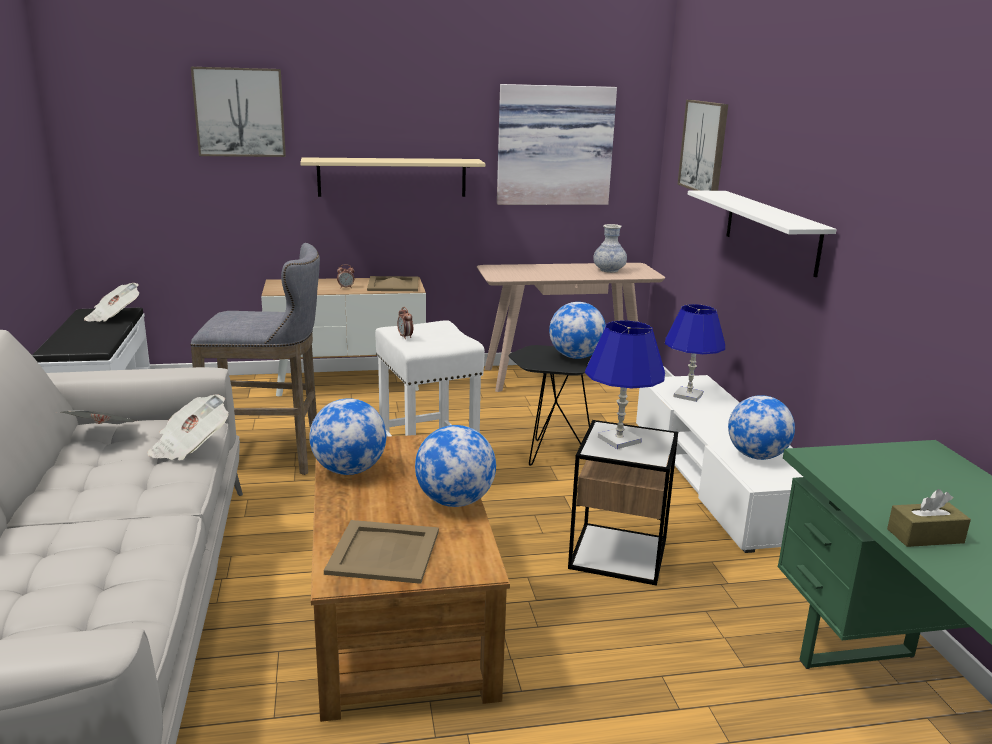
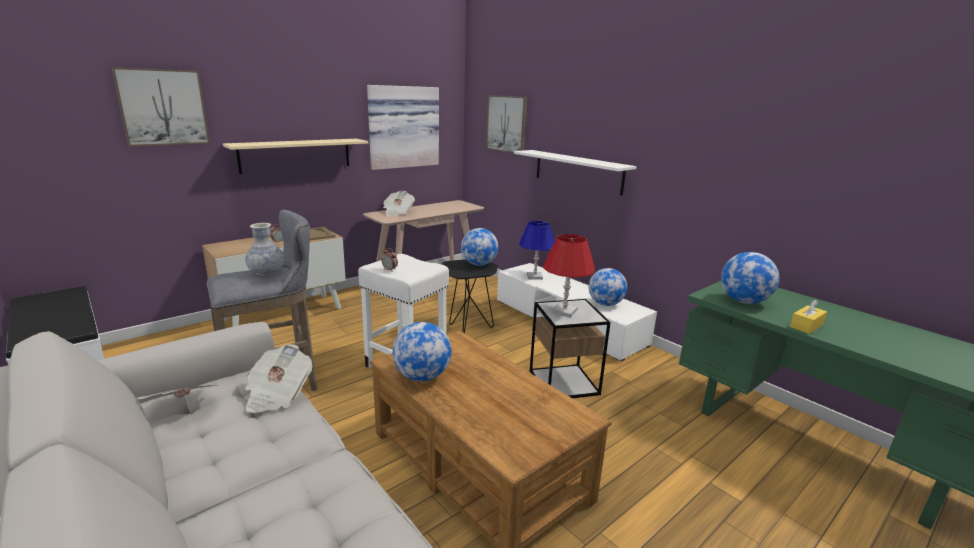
camera: 30 degrees left, 0 degrees up
(114, 317) = (64, 299): newspaper -> newspaper (398, 212)
(382, 552) = (517, 429): beige tray -> none
(455, 502) = (516, 378): globe -> globe (744, 301)
(609, 270) = (448, 207): vase -> vase (266, 272)
(619, 440) = (564, 311): blue table lamp -> red table lamp
(925, 536) = (806, 326): brown tissue box -> yellow tissue box

